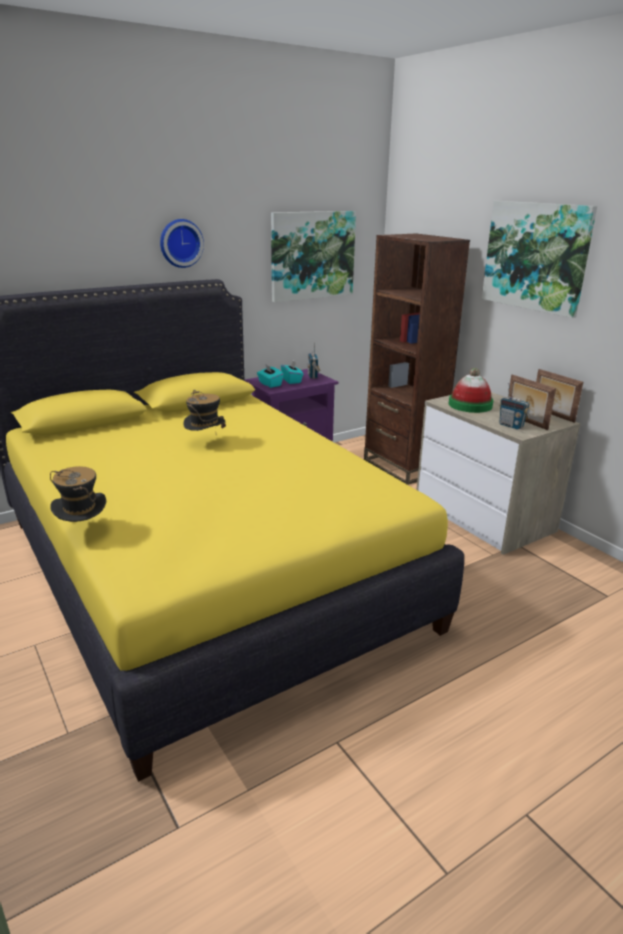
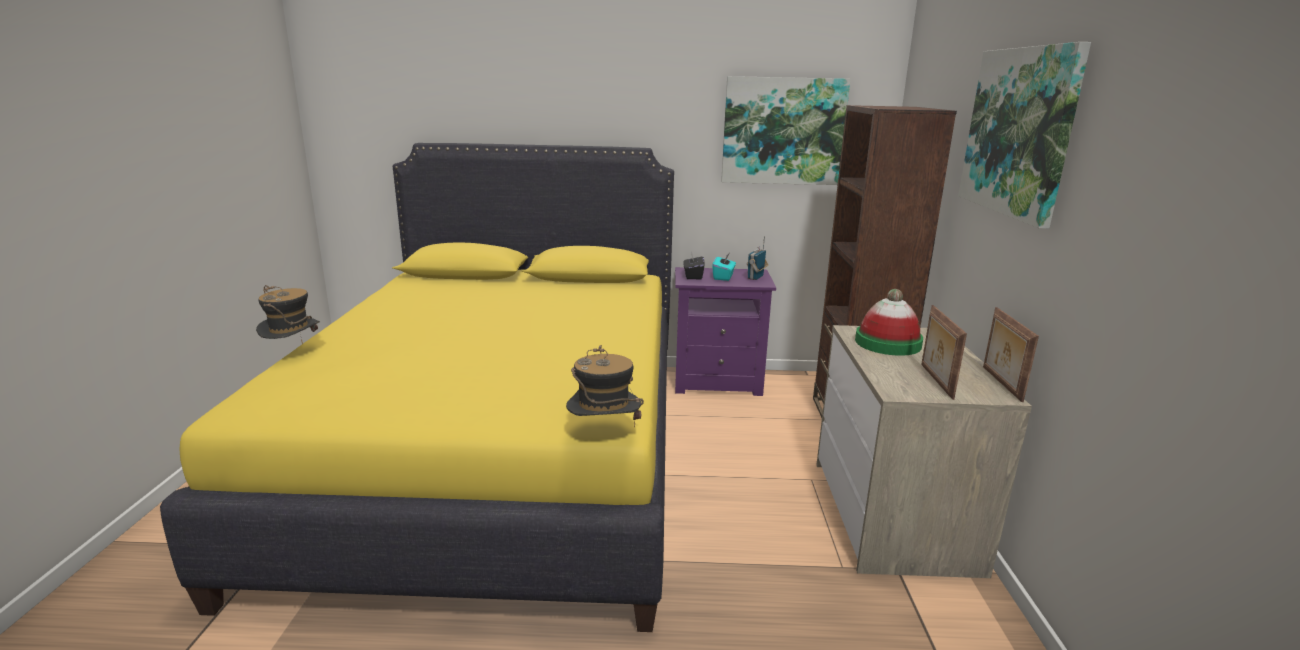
camera: 35 degrees right, 5 degrees down
(180, 243) = (611, 105): wall clock -> none
(205, 443) = (525, 312): hat -> hat (604, 436)
(269, 384) = (693, 276): turquoise tissue box -> black tissue box
(511, 426) = (901, 380): radio -> none

